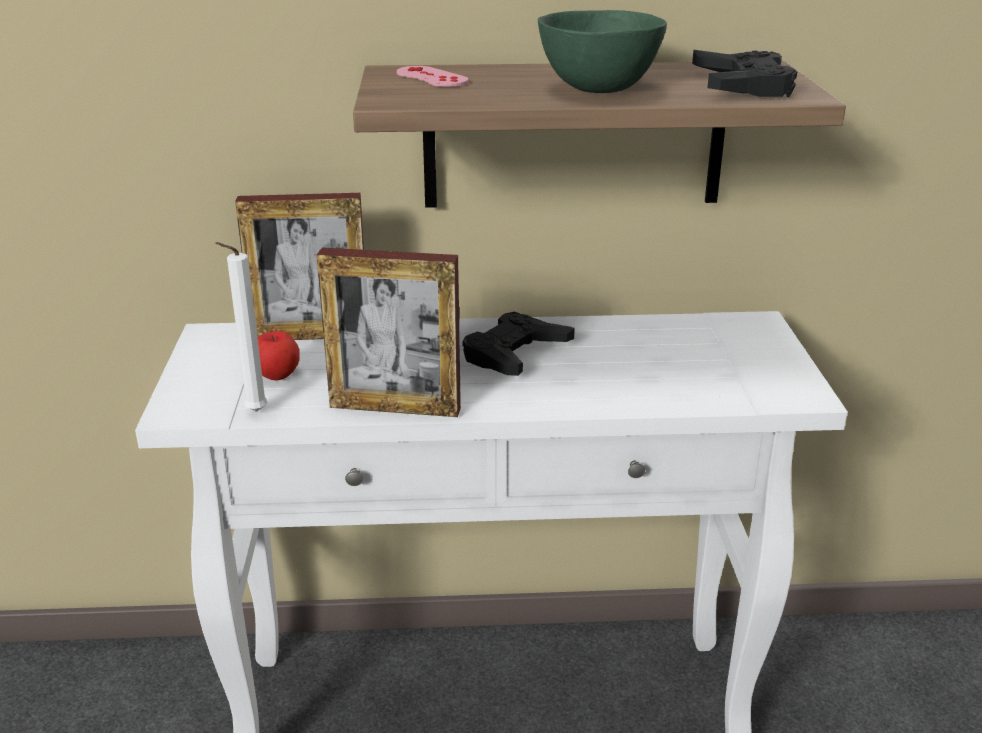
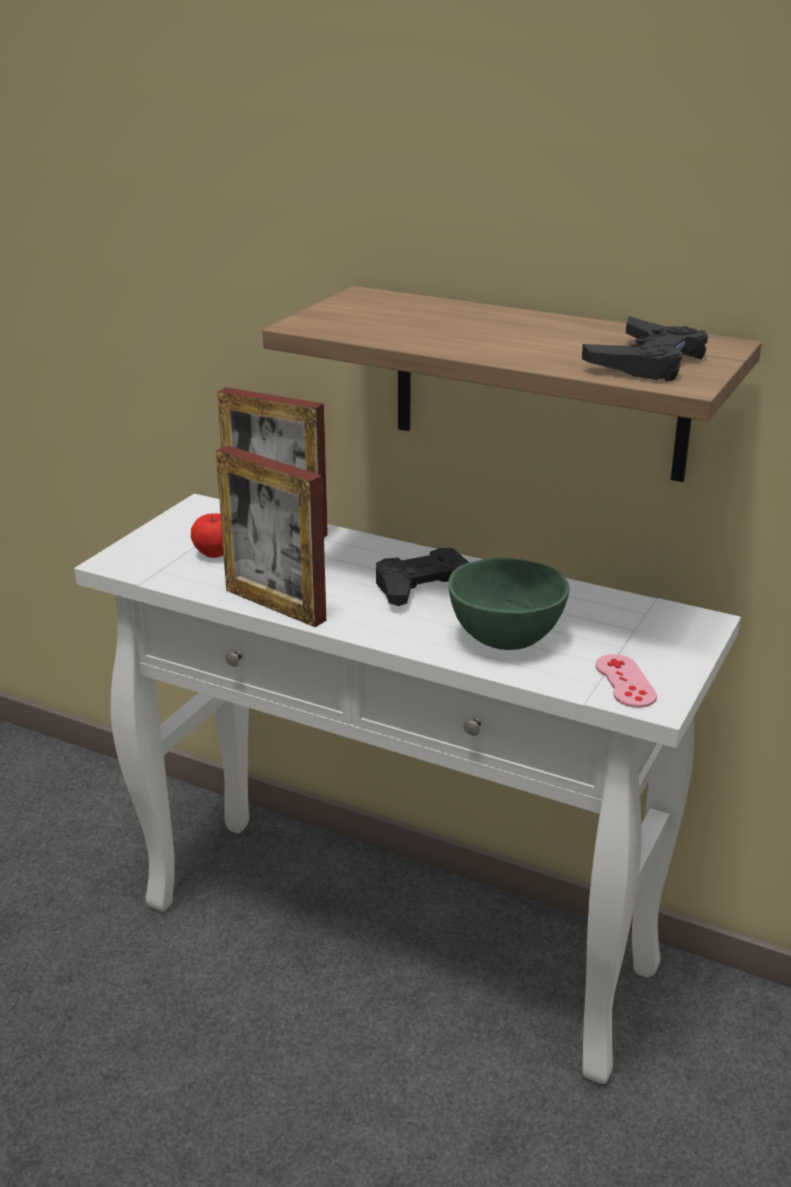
camera: 30 degrees right, 0 degrees up
(253, 412) = (165, 578): white candle -> none
(431, 77) = (381, 307): pink game controller -> pink game controller (625, 681)
(596, 89) = (499, 342): green bowl -> green bowl (504, 639)

